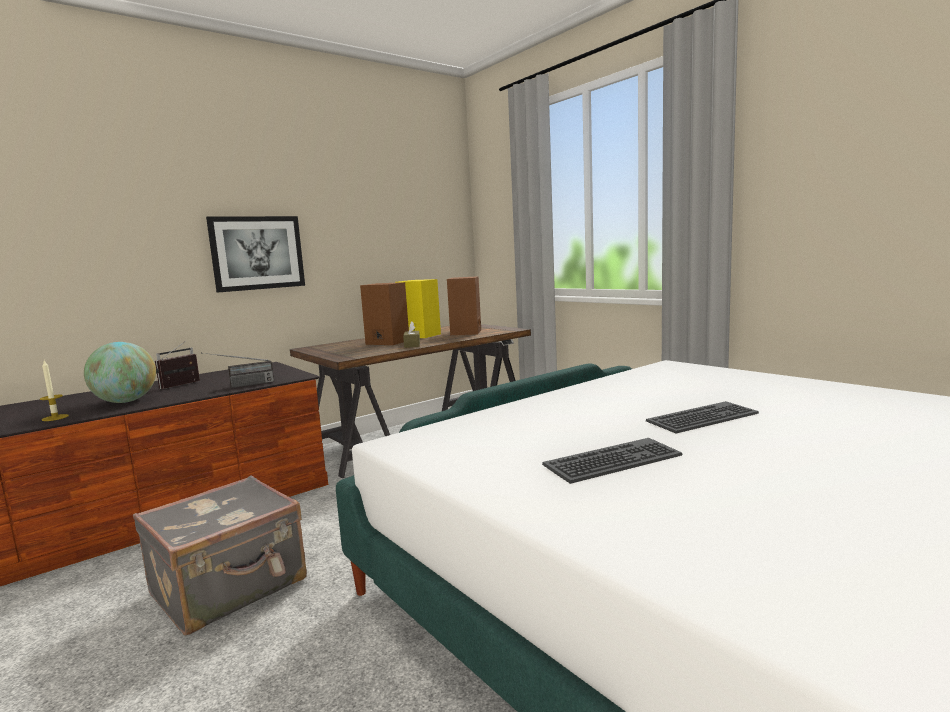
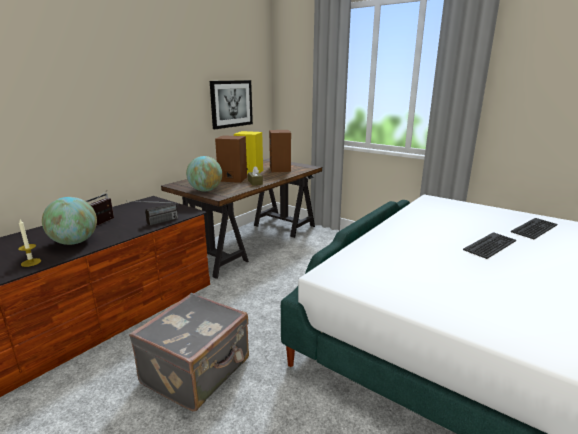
camera: 15 degrees left, 10 degrees up
(257, 253) = (137, 113): picture -> picture (231, 103)
(336, 353) = (205, 190): none -> globe
(613, 461) = (474, 283): keyboard -> keyboard (535, 229)

